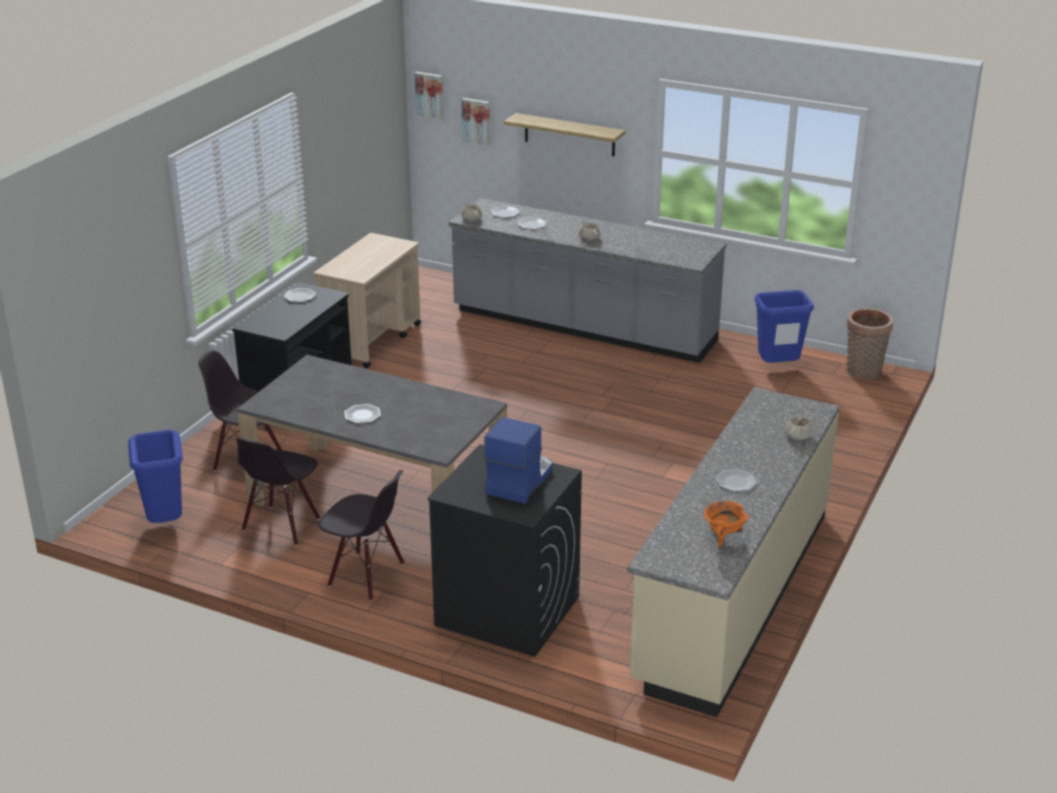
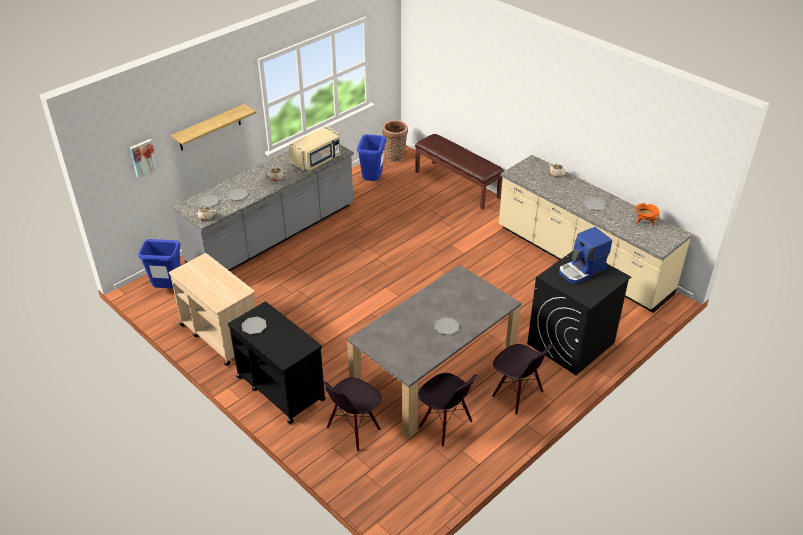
camera: 70 degrees left, 10 degrees up
(166, 523) = (416, 488): blue trash can -> blue trash can (168, 289)
(366, 575) = (517, 394): black chair -> black chair turned 90 degrees clockwise
(430, 94) = (102, 160): picture -> none
(518, 480) = (582, 271): coffee machine -> coffee machine turned 75 degrees counterclockwise
(655, 252) = (317, 160): none -> beige microwave
(843, 439) = (457, 184): none -> brown bench

